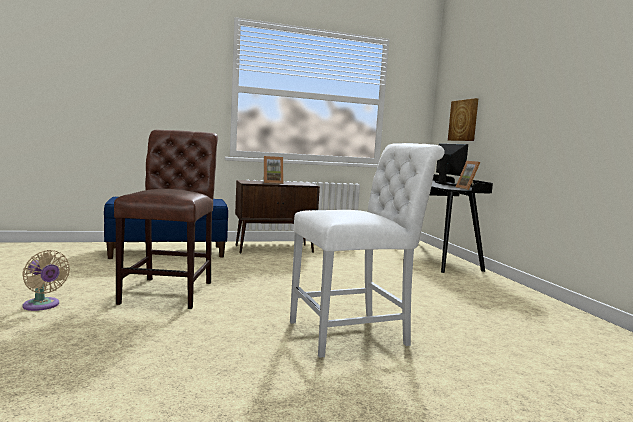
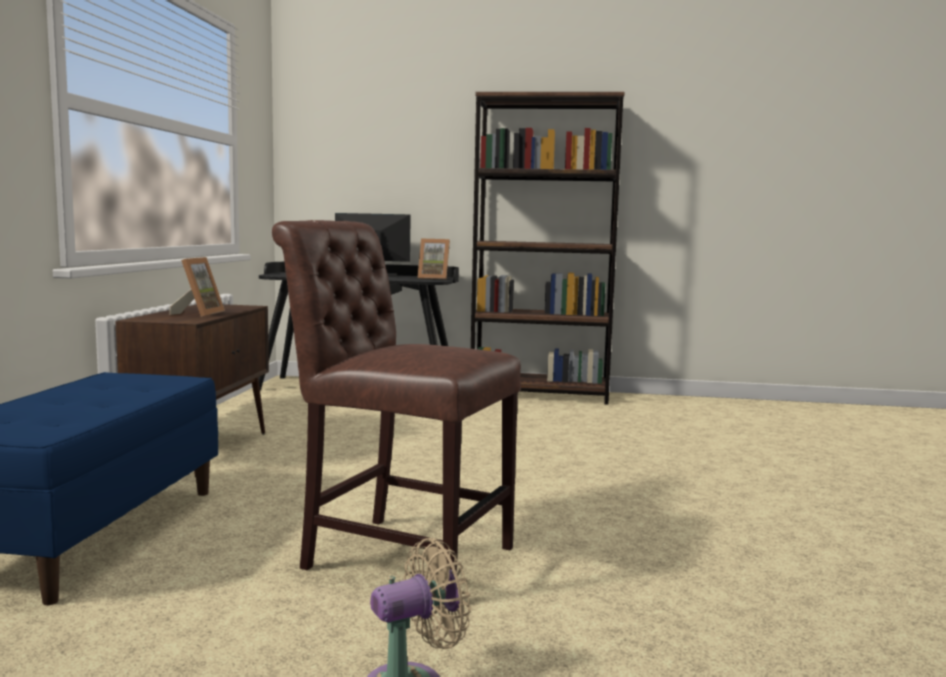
camera: 65 degrees left, 0 degrees up
(355, 333) = (642, 476): white chair -> none
(463, 120) = (362, 177): picture -> none
(517, 292) = (540, 394): none -> brown bookcase

